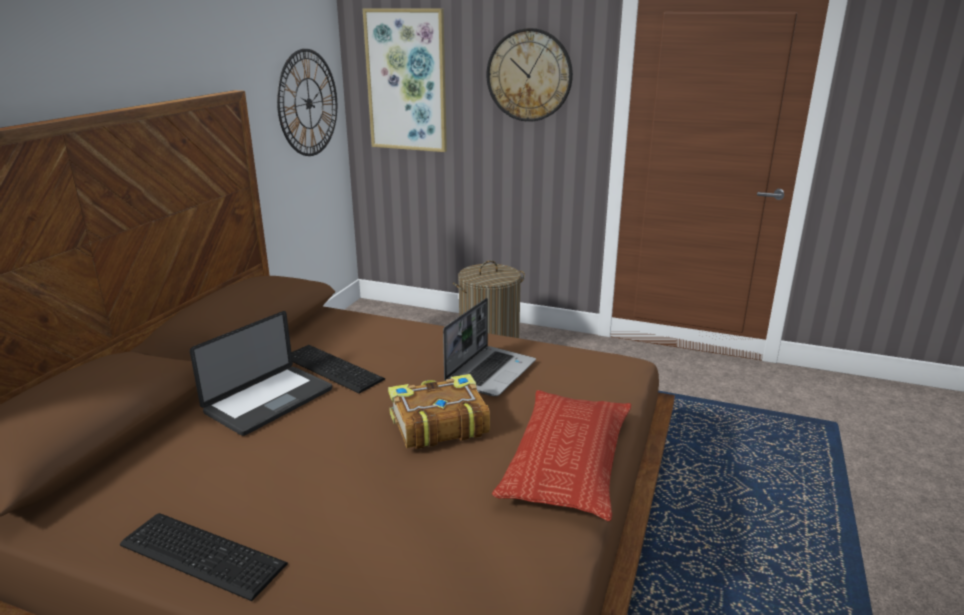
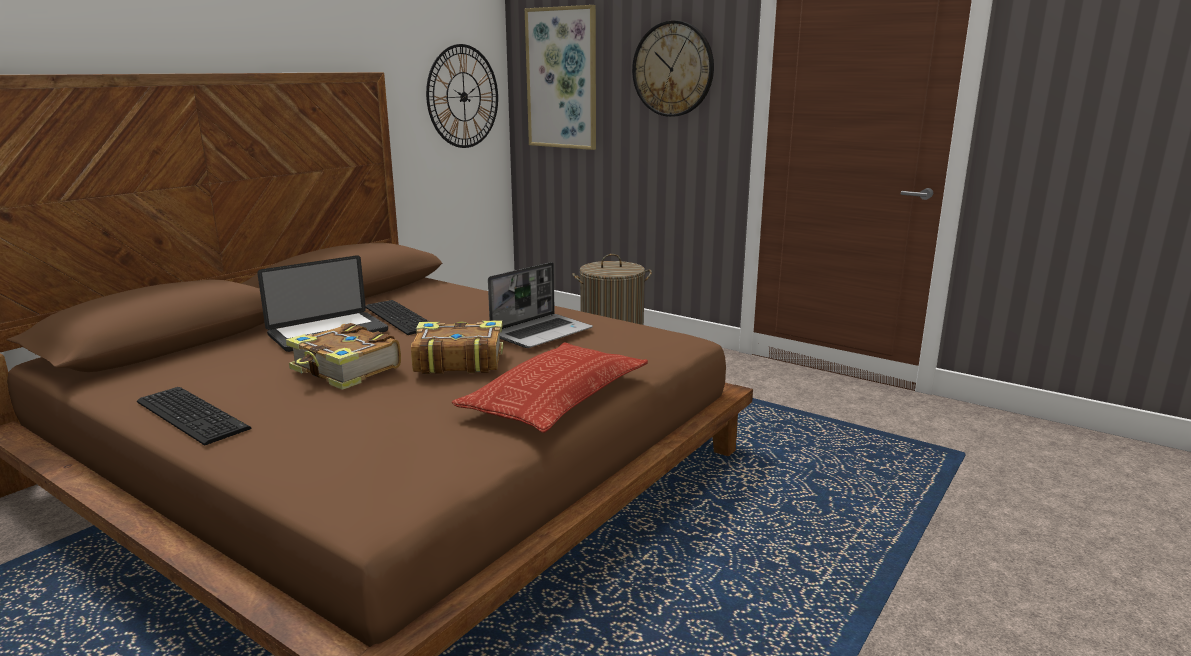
camera: 15 degrees right, 5 degrees down
(332, 457) = (345, 370): none -> book

